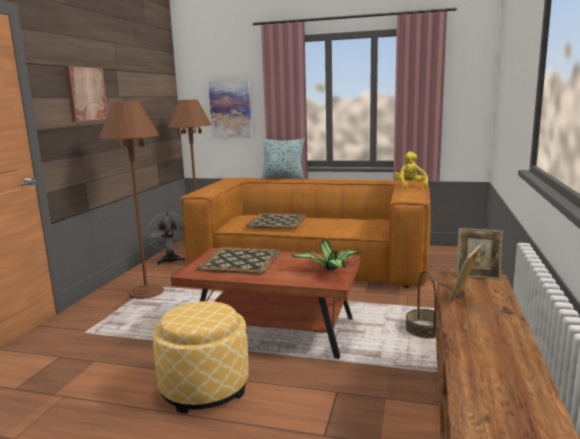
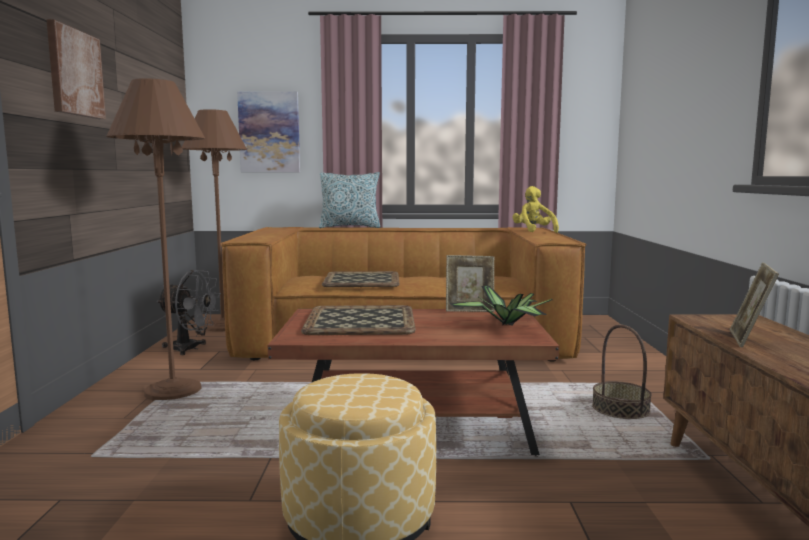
camera: 15 degrees left, 5 degrees down
(171, 262) = (190, 349): grey fan -> grey fan turned 45 degrees counterclockwise
(477, 275) = (726, 316): picture frame -> picture frame (469, 310)

